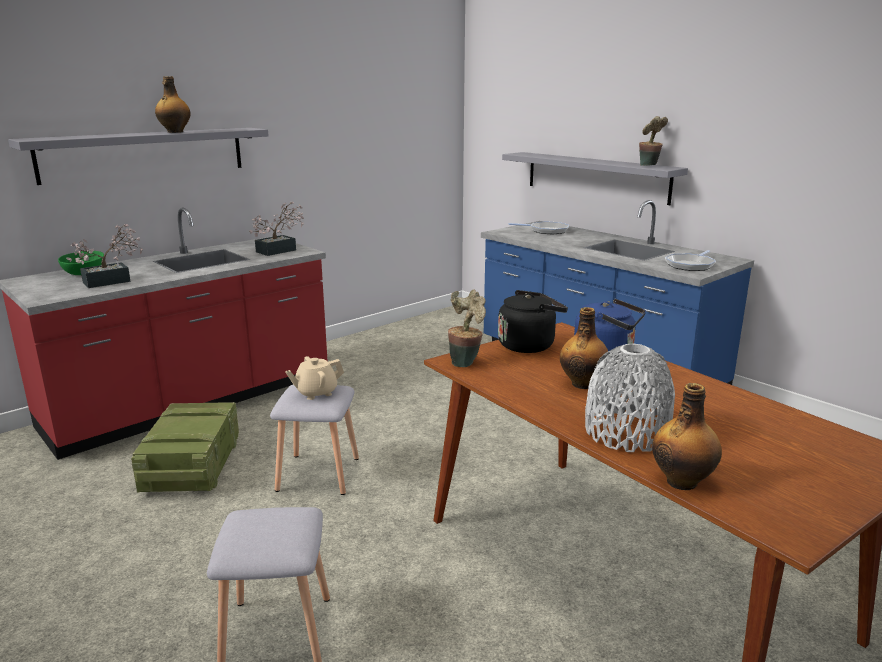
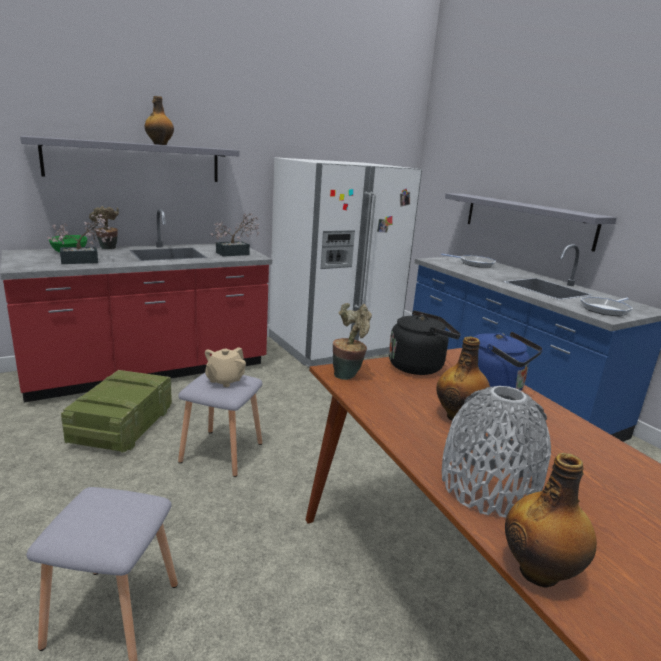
camera: 10 degrees right, 0 degrees up
(316, 392) = (224, 380): beige teapot -> beige teapot turned 45 degrees counterclockwise
(395, 344) = (332, 345): none -> white fridge
(649, 166) = (578, 212): potted plant -> potted plant (108, 249)

